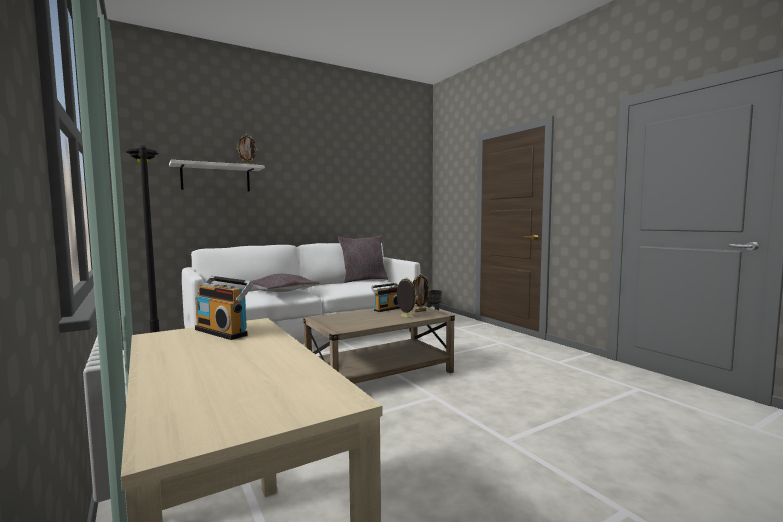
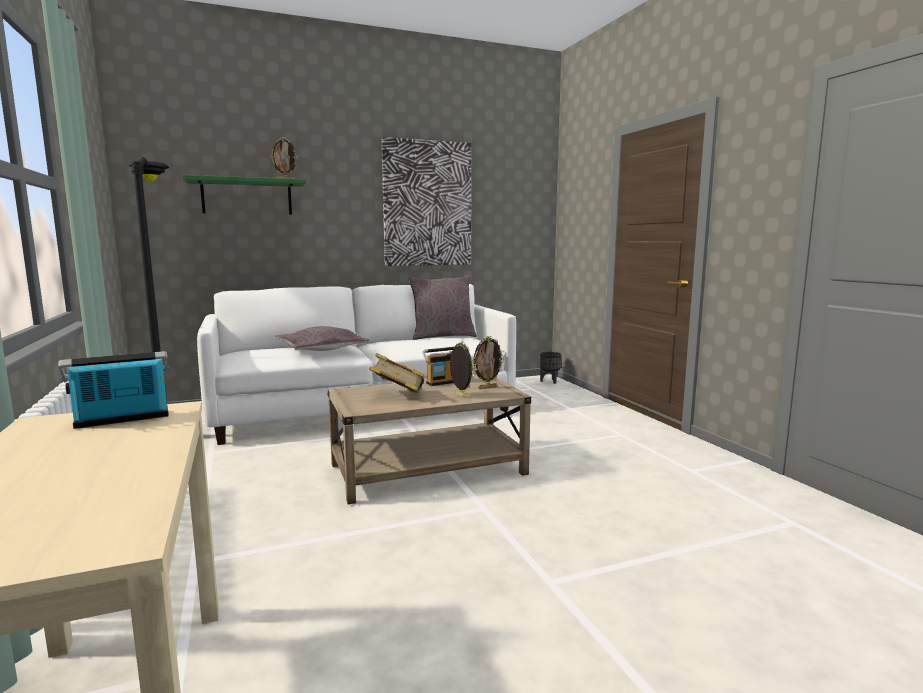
camera: 10 degrees right, 5 degrees up
(216, 178) = (247, 197): white shelf -> green shelf
(224, 332) = (122, 420): radio -> radio turned 105 degrees clockwise
(347, 185) = (427, 204): none -> picture
(360, 319) = (398, 396): none -> book

